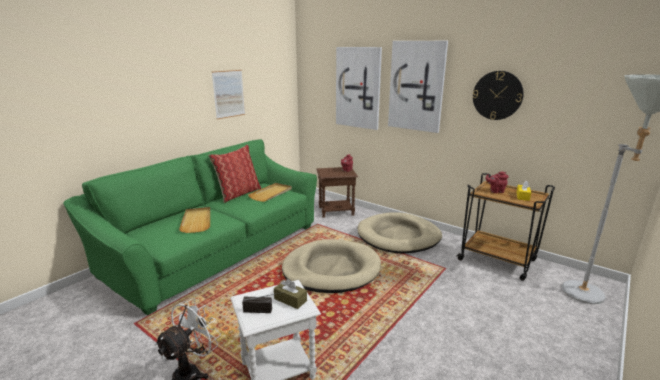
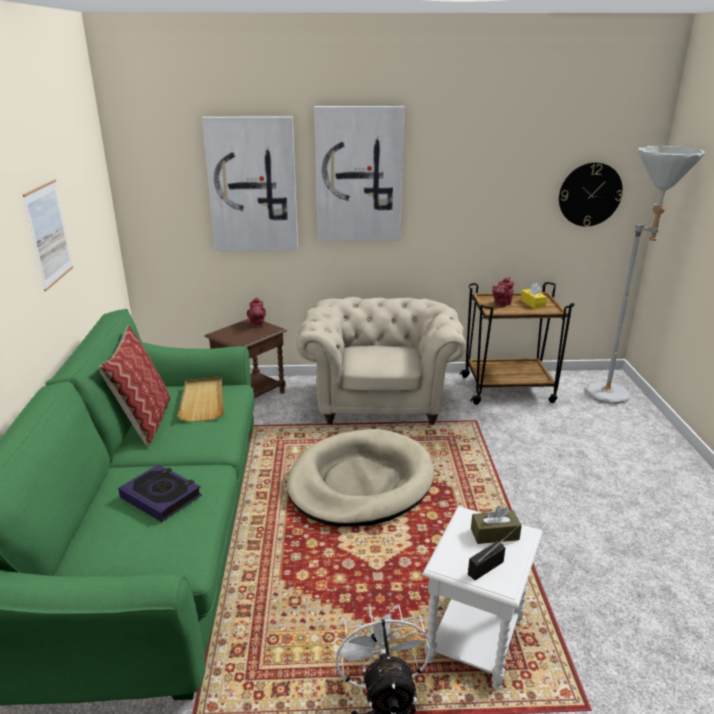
camera: 40 degrees left, 5 degrees up
(197, 221) = (161, 496): beige tray -> book
(398, 236) = (379, 401): beige dog bed -> beige armchair
(497, 95) = (476, 179): wall clock -> wall clock (590, 194)

